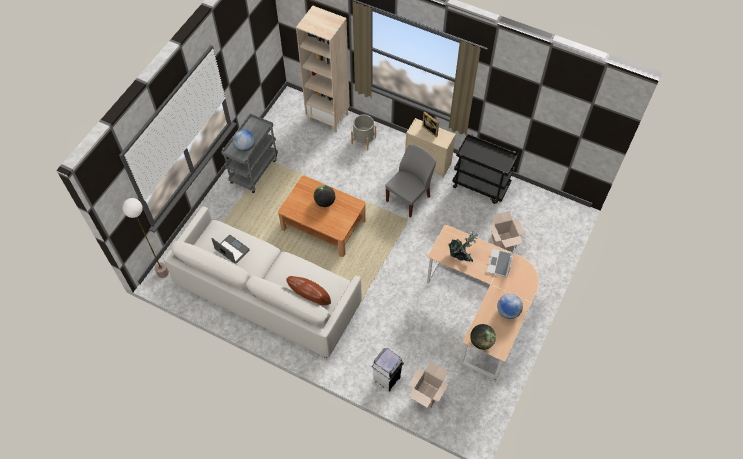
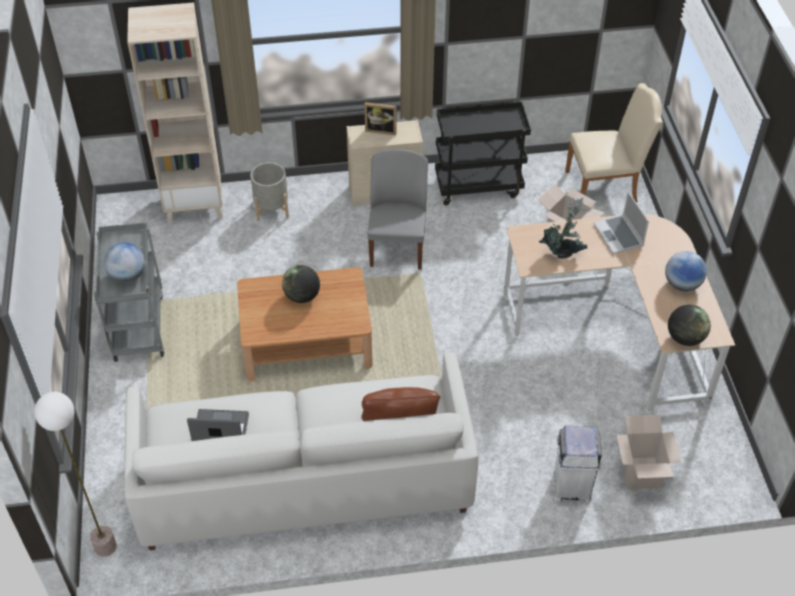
camera: 35 degrees left, 10 degrees down
(552, 225) = (606, 186): none -> beige chair

